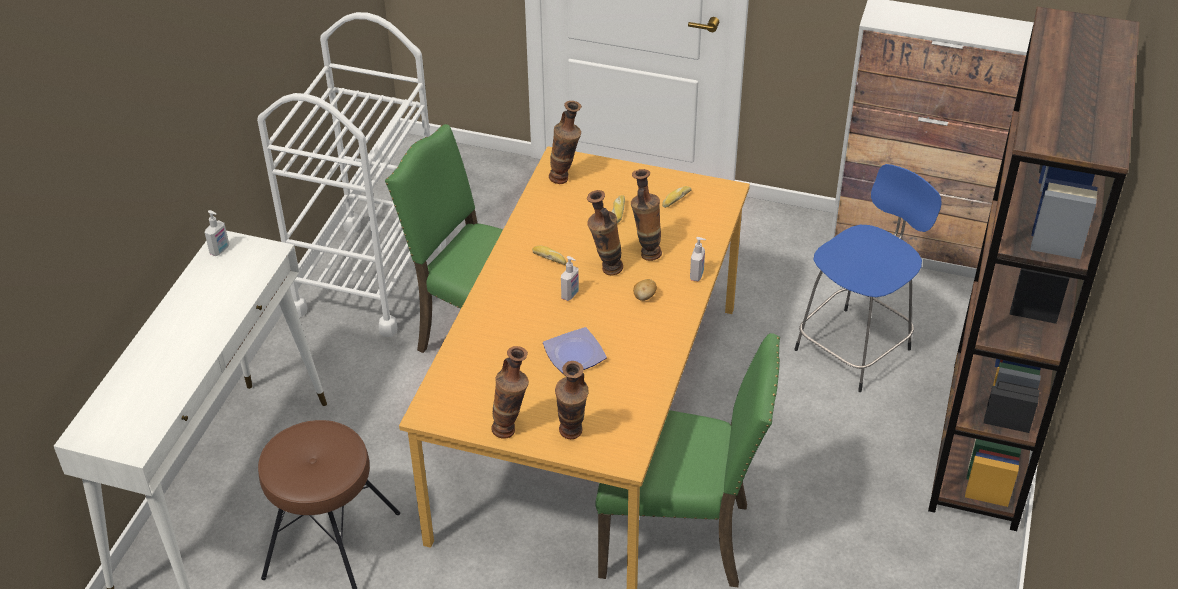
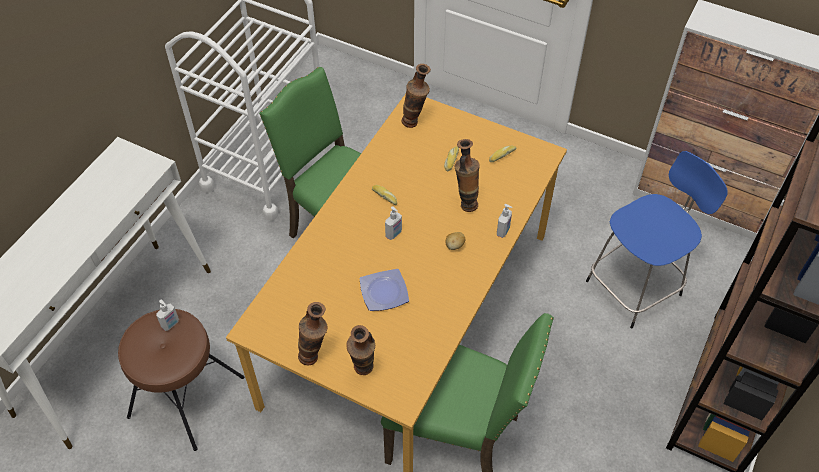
camera: 10 degrees right, 10 degrees up
(220, 250) = (115, 158): soap dispenser -> soap dispenser (171, 324)
(605, 270) = (428, 214): vase -> none

